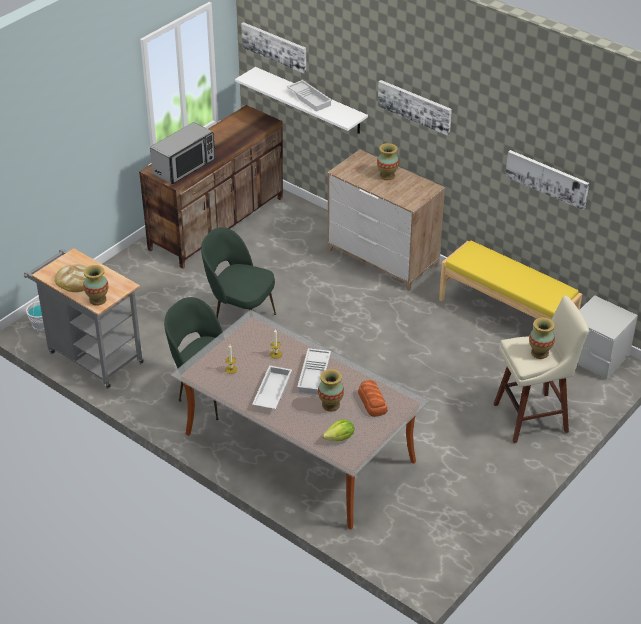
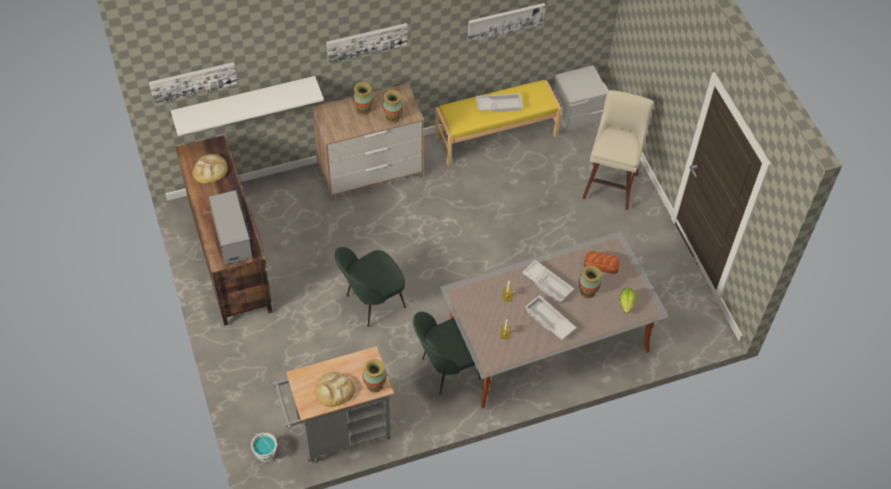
camera: 60 degrees left, 15 degrees up
(239, 129) = (210, 170): none -> bread
(310, 98) = (257, 99): white tray -> white tray (499, 105)
(539, 353) = (623, 141): vase -> vase (393, 117)

